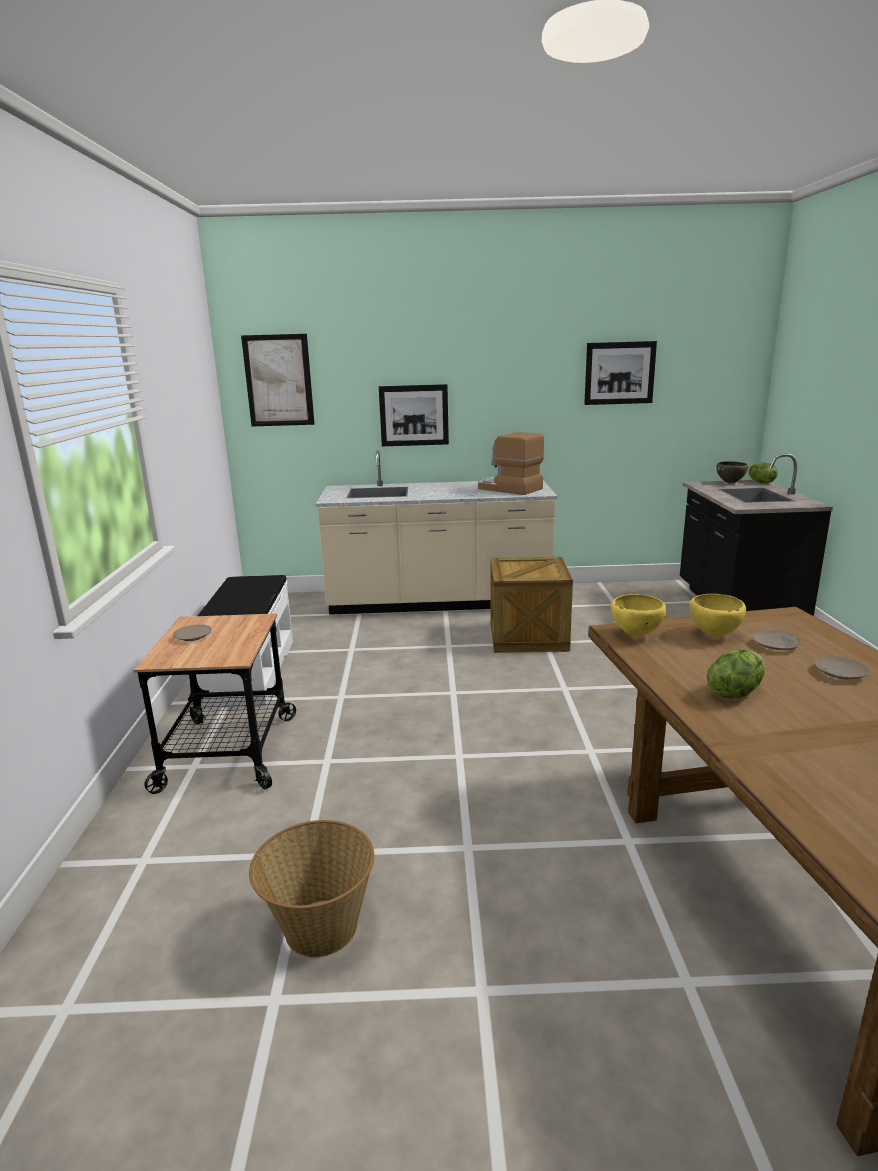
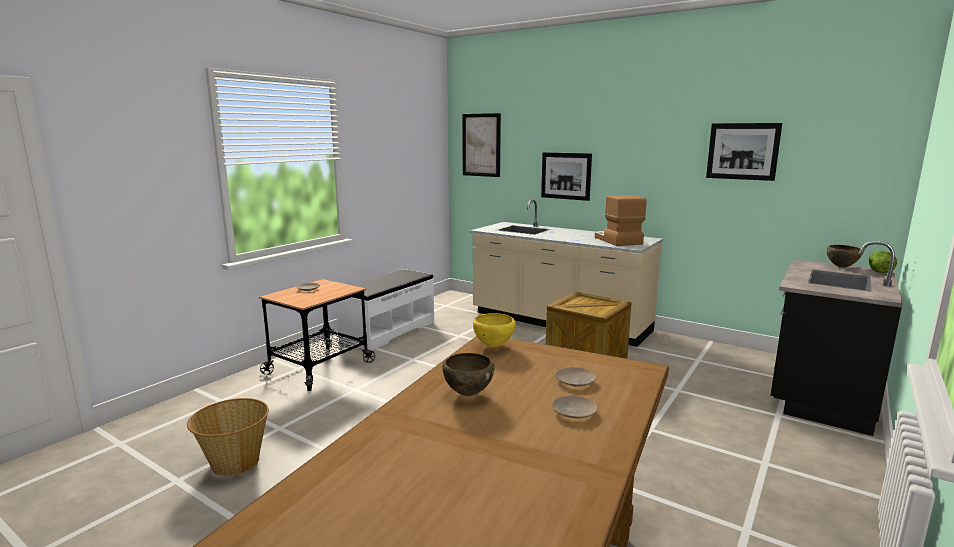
camera: 35 degrees right, 5 degrees down
(714, 635) = (546, 362): yellow bowl -> none
(734, 692) = (468, 394): lettuce -> brown bowl

